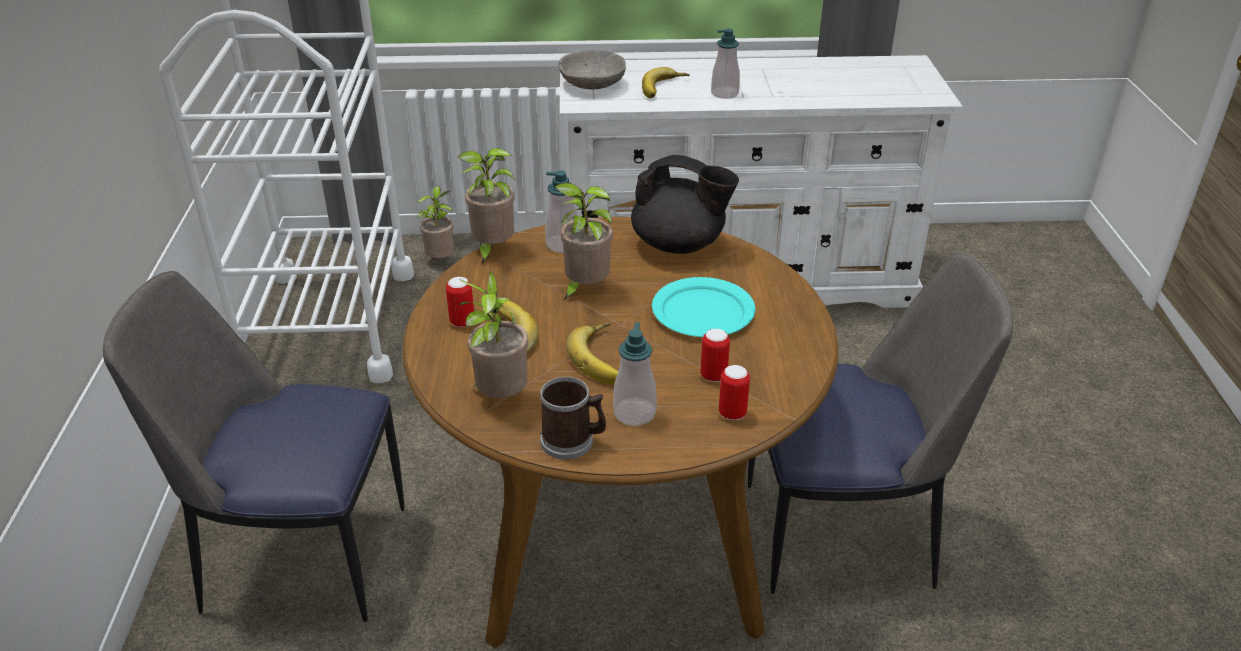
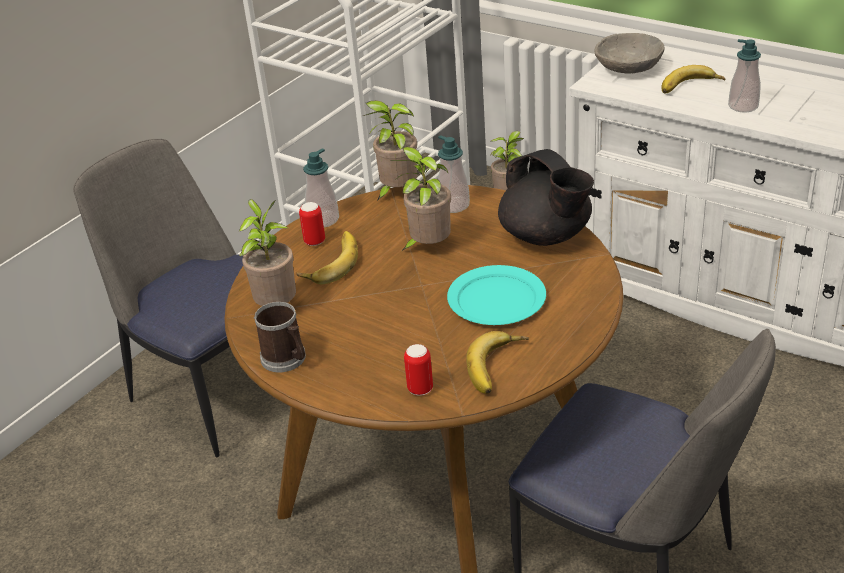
camera: 40 degrees right, 0 degrees up
(603, 358) = (378, 307): banana -> banana (499, 367)
(634, 413) = (351, 357): soap dispenser -> soap dispenser (323, 220)
(713, 376) = (442, 354): can -> none

